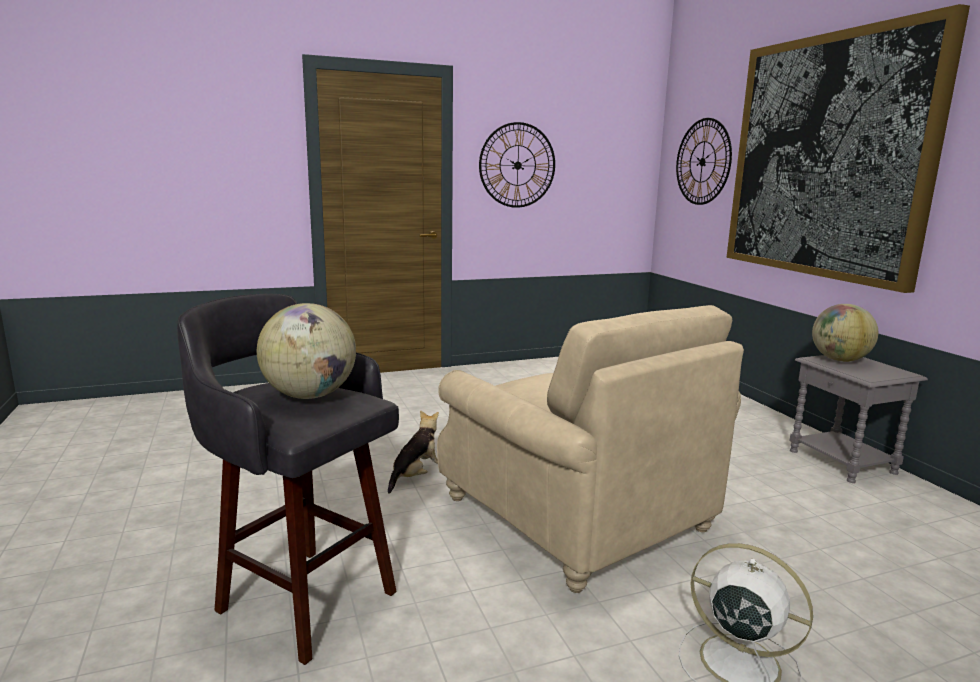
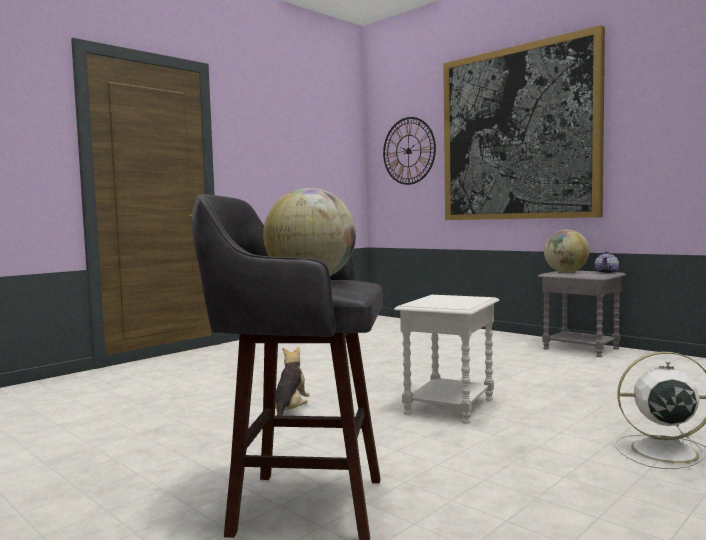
camera: 25 degrees left, 10 degrees down
(517, 165) = (264, 154): wall clock -> none
(573, 513) = (451, 406): beige armchair -> white side table
(896, 372) = (606, 272): none -> teapot

